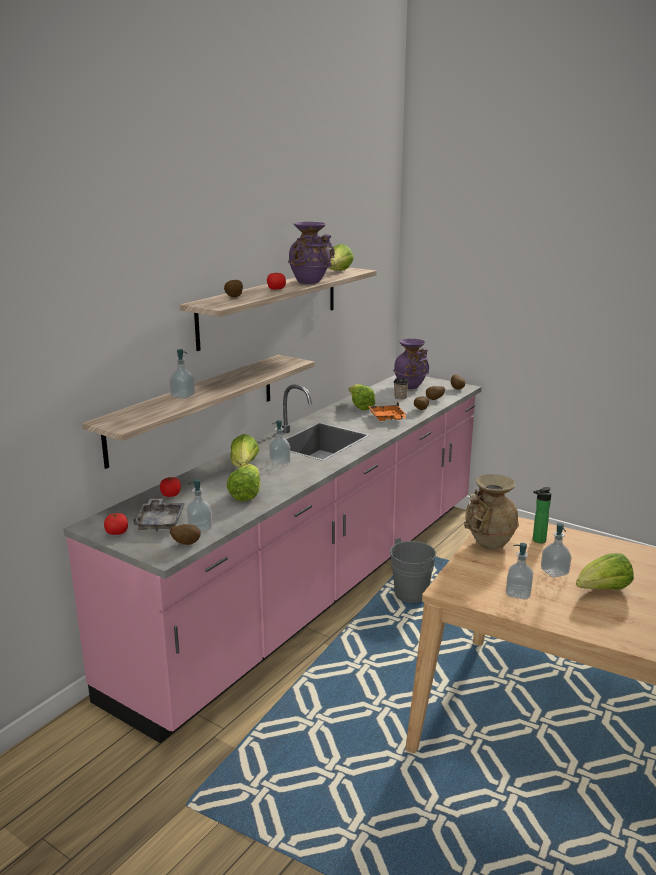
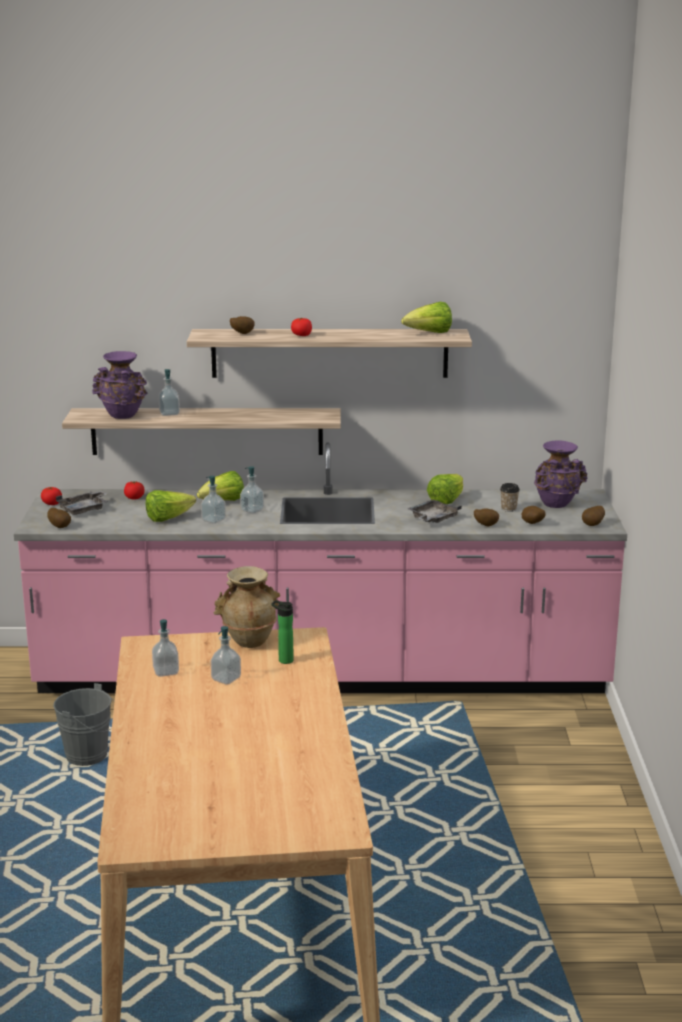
camera: 55 degrees right, 0 degrees up
(200, 528) = (90, 523): soap dispenser -> soap dispenser (213, 520)
(310, 282) = (356, 337): purple vase -> purple vase (122, 416)
(387, 418) = (433, 519): orange tray -> grey tray
(414, 593) = (375, 725): grey bucket -> grey bucket (91, 757)
(603, 590) = (214, 705): lettuce -> none

